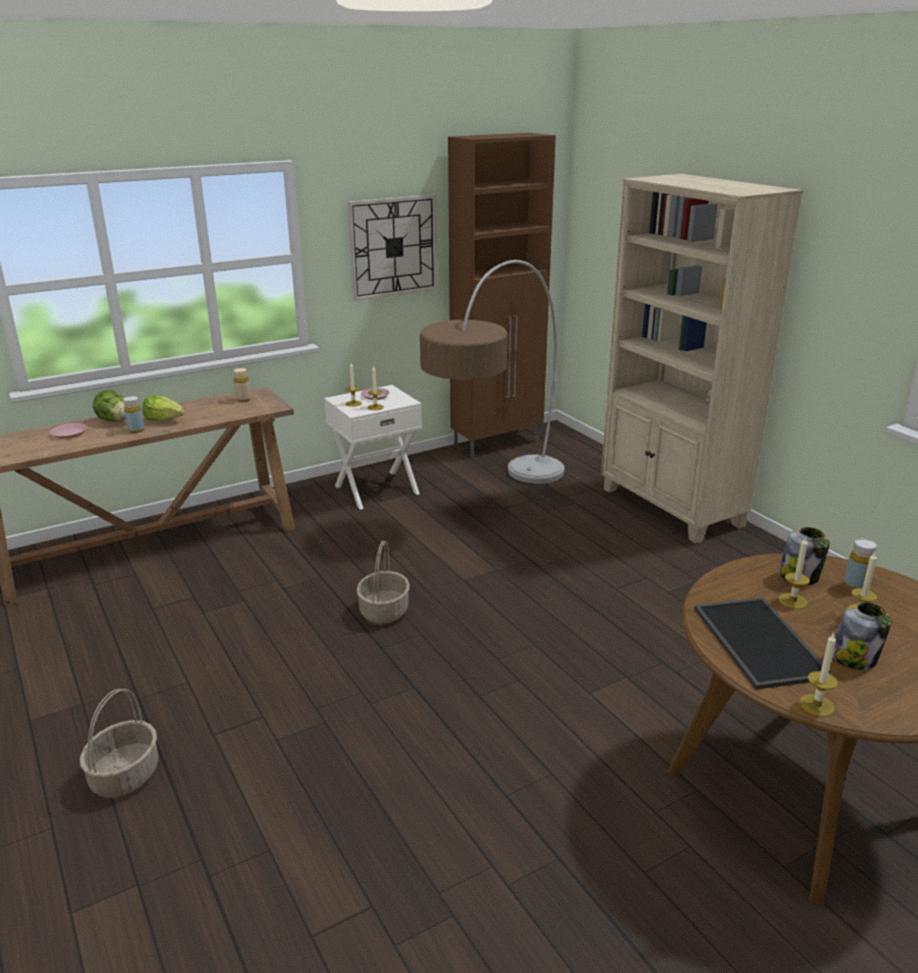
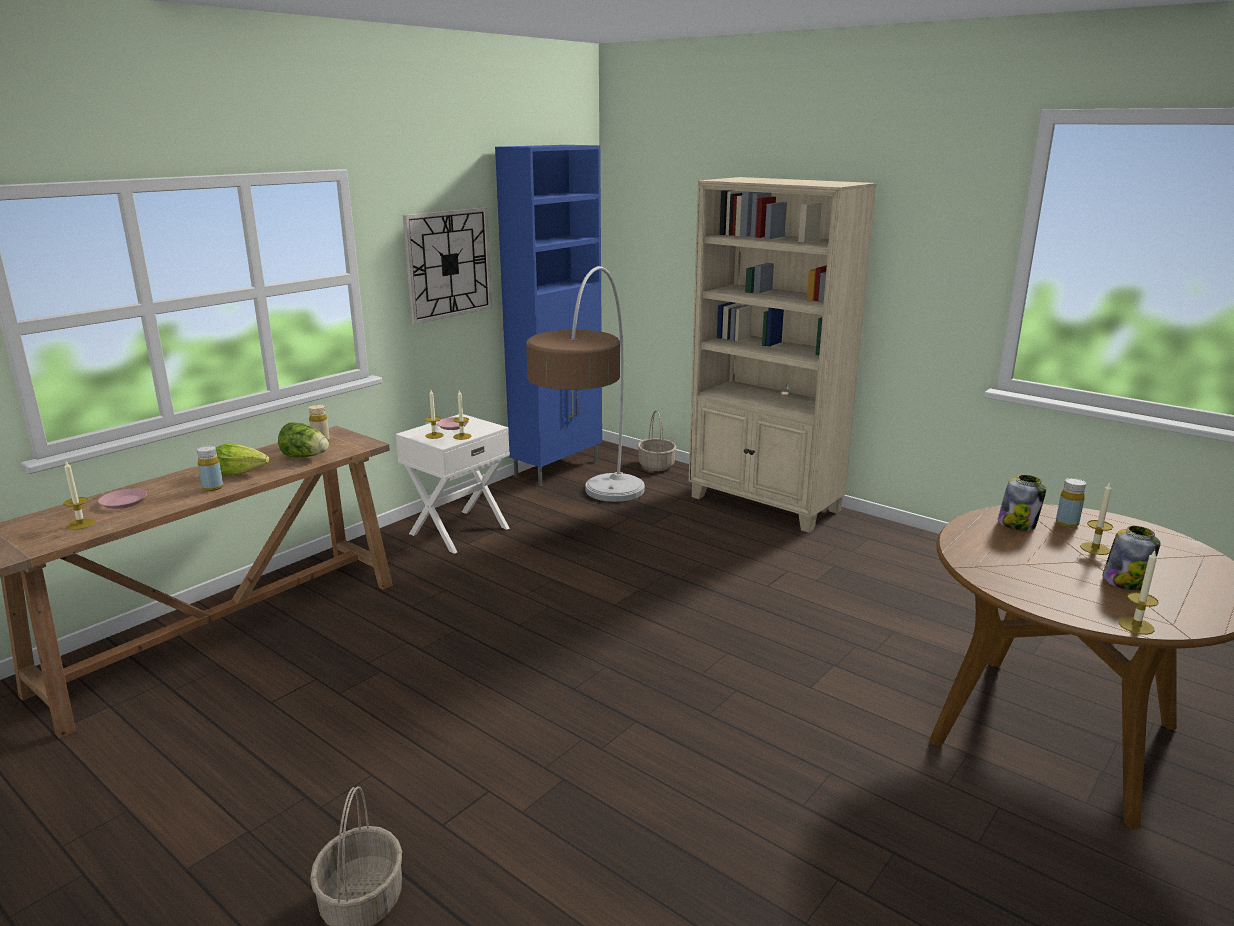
camera: 20 degrees left, 5 degrees down
(116, 421) = (177, 481): lettuce -> lettuce (305, 457)
(384, 611) = (551, 651): basket -> basket (656, 465)
(498, 443) = (558, 468): brown cabinet -> blue cabinet
(756, 641) = (1037, 583): tray -> none
(792, 601) = (1032, 545): candle -> candle (81, 524)

